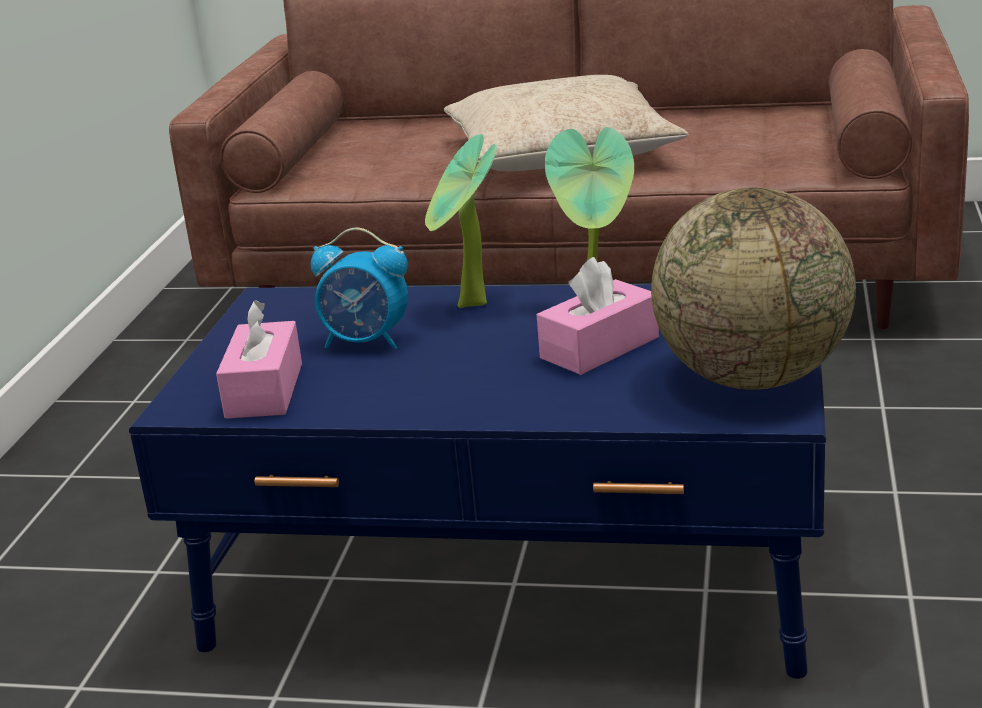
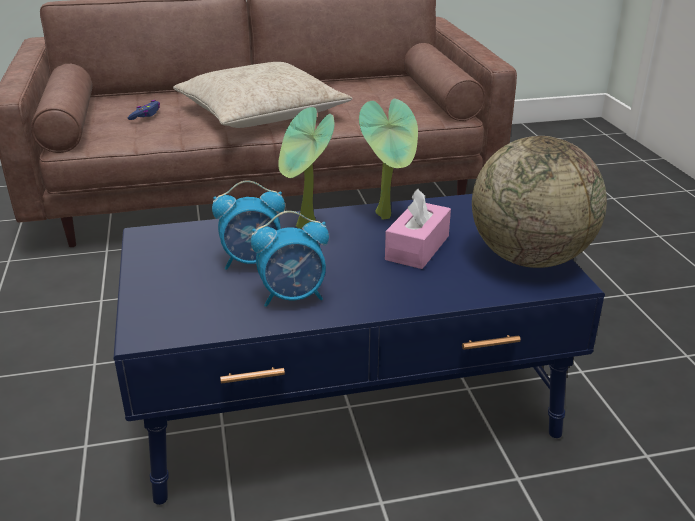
camera: 25 degrees left, 5 degrees up
(264, 390) = (204, 309): pink tissue box -> none
(381, 389) = (293, 297): none -> alarm clock
(396, 148) = (145, 115): none -> blue game controller

